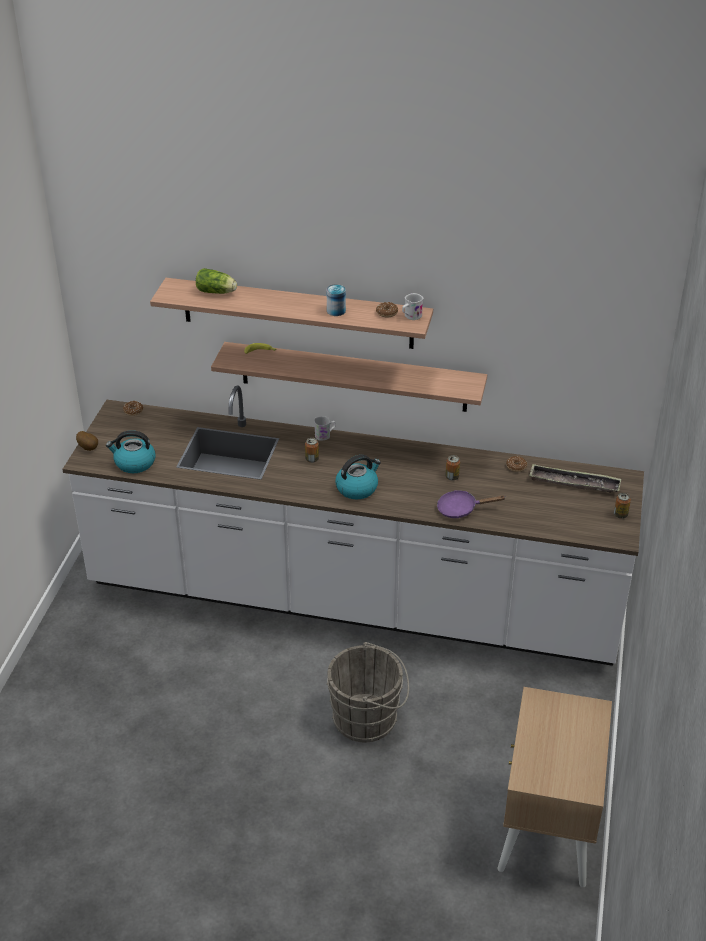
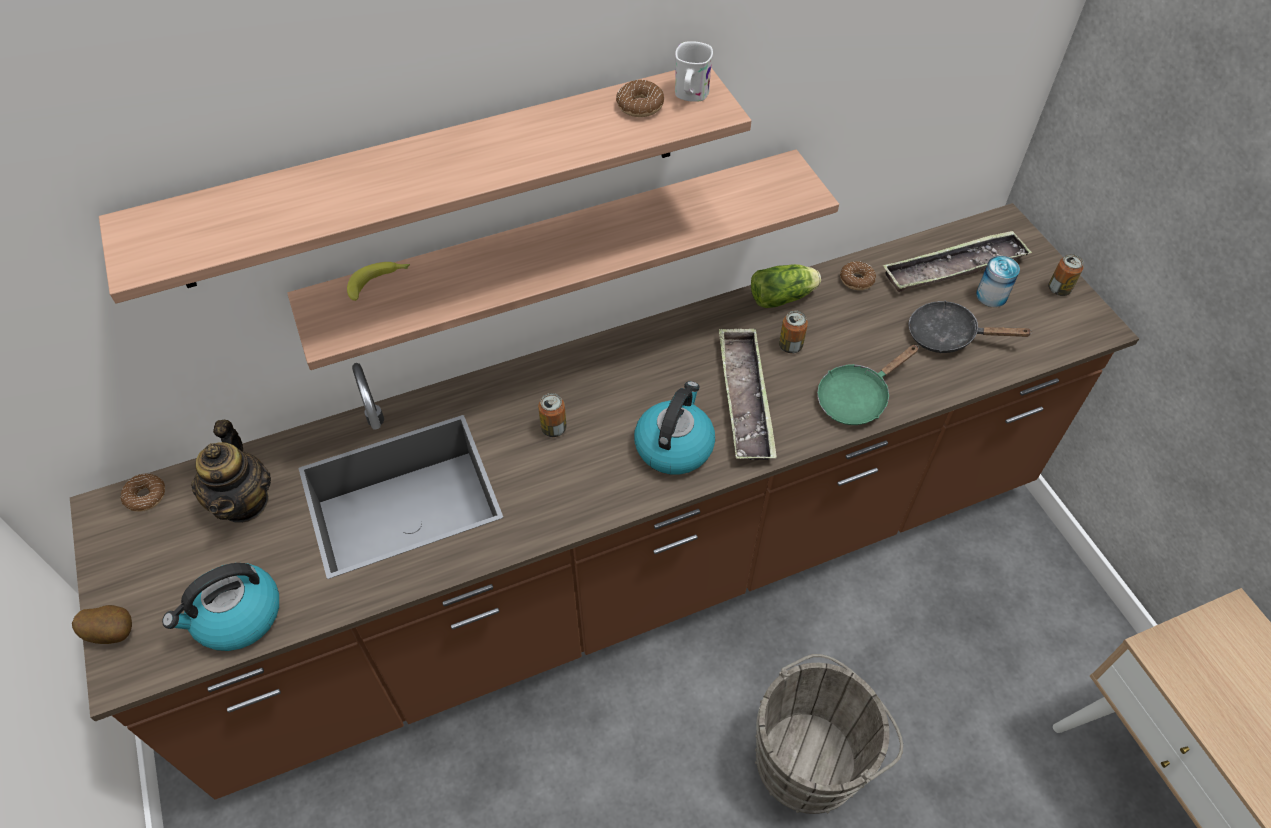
camera: 35 degrees left, 15 degrees up
(167, 429) = (244, 501): none -> teapot
(217, 292) = (254, 203): lettuce -> lettuce (784, 297)
(325, 435) = (534, 369): white mug -> none
(336, 311) = (542, 142): can -> can (991, 295)
(353, 600) = (635, 570): white counter -> brown counter
(408, 486) = (745, 398): none -> tray
(461, 509) = (857, 398): purple frying pan -> green frying pan
(536, 507) = (948, 336): none -> black frying pan

